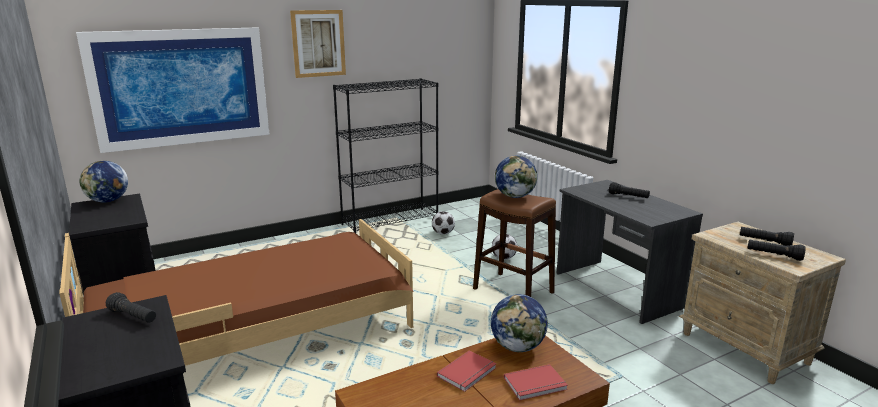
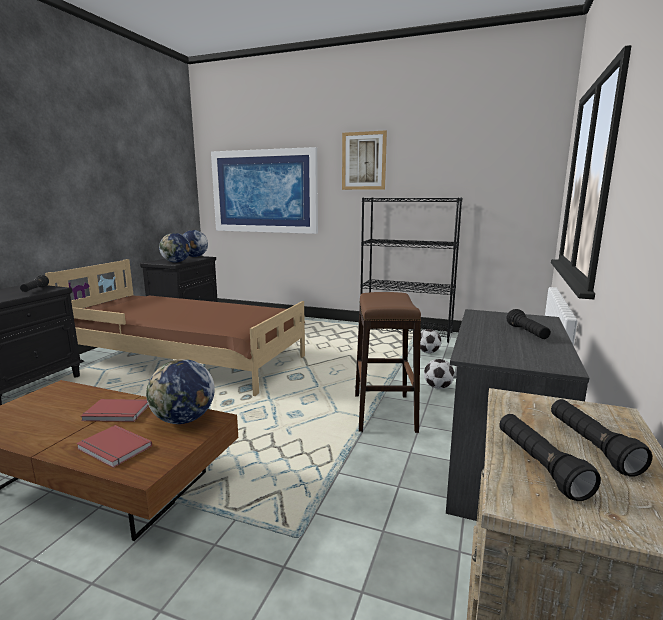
camera: 50 degrees right, 5 degrees down
(515, 196) = (386, 299): globe -> globe (176, 262)

